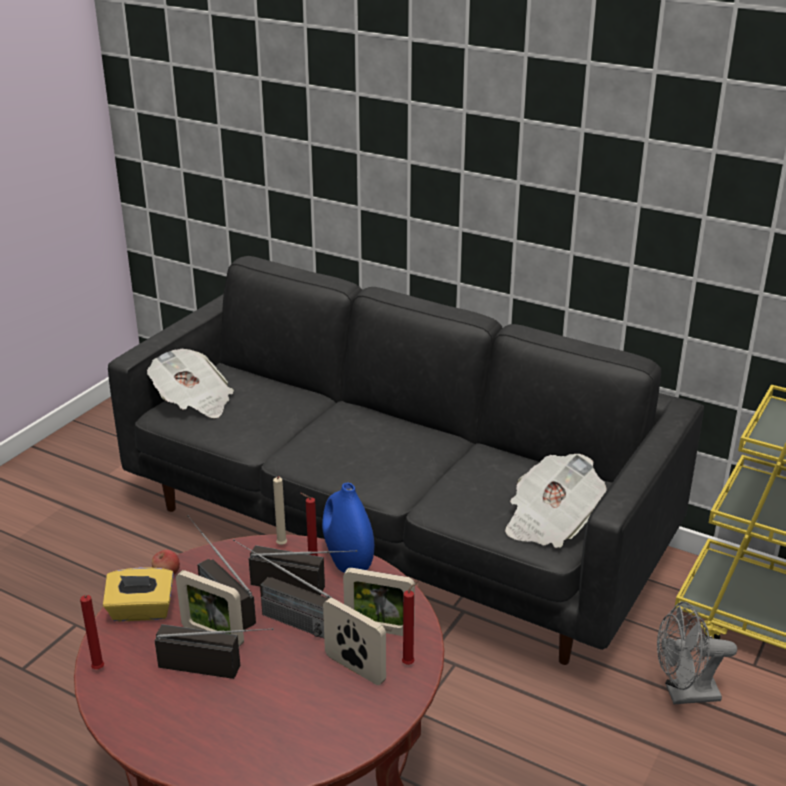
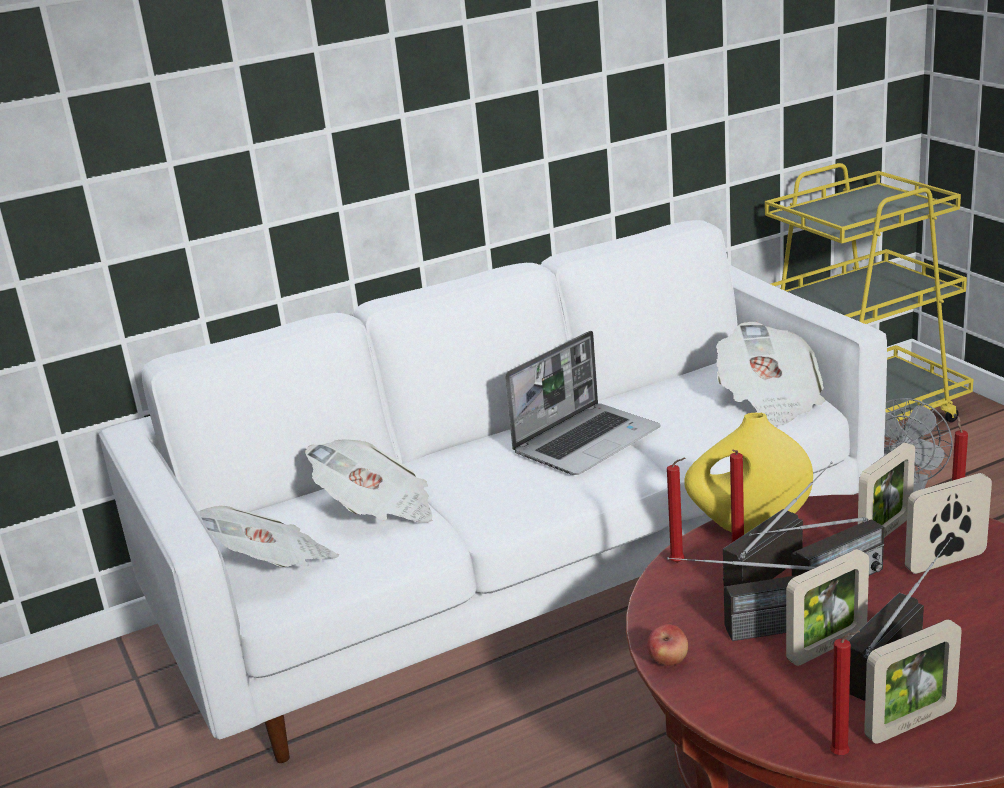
camera: 55 degrees left, 5 degrees down
(141, 611) = (736, 696): yellow tissue box -> none
(142, 692) = (910, 724): none -> picture frame
(275, 412) = (377, 511): none -> newspaper
(281, 546) = (679, 563): beige candle -> red candle
(348, 562) = (748, 526): blue vase -> yellow vase
(394, 534) = (523, 588): black sofa -> white sofa
(420, 459) = (586, 441): none -> laptop

